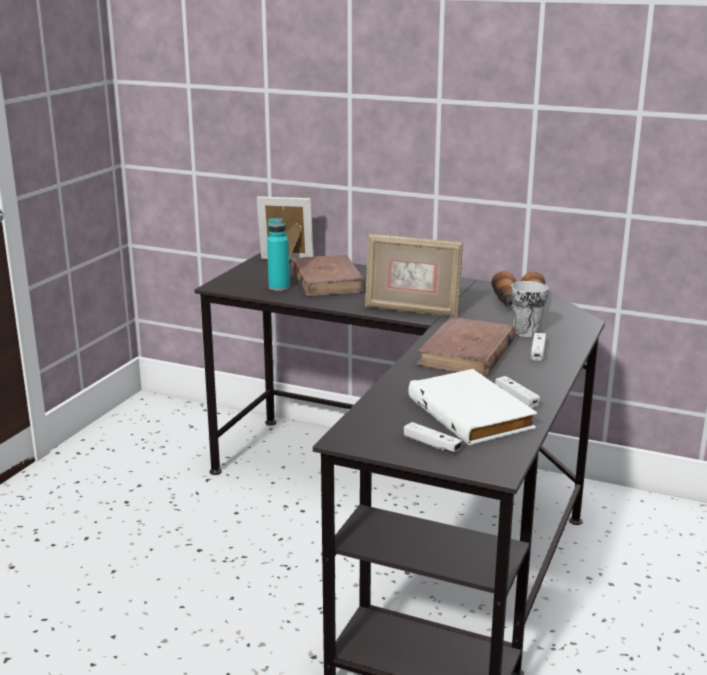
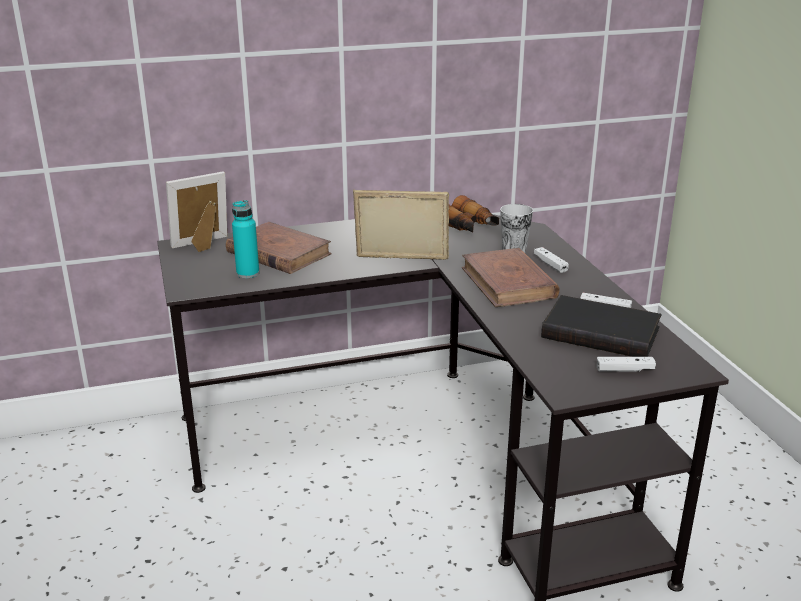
camera: 40 degrees left, 5 degrees up
(411, 311) = (401, 259): picture frame -> picture frame turned 150 degrees counterclockwise
(473, 413) = (602, 332): white book -> black book

